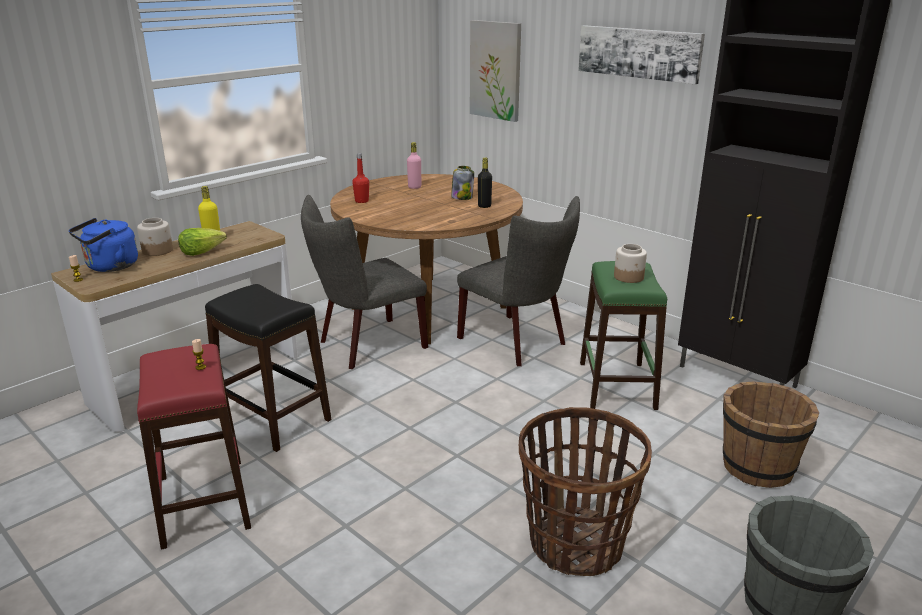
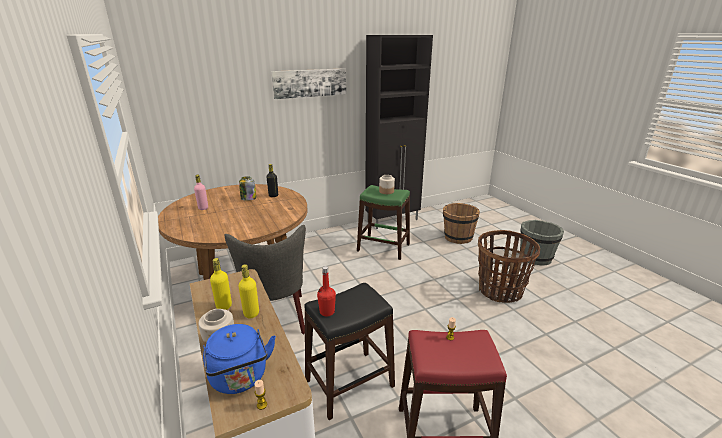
camera: 70 degrees left, 0 degrees up
(202, 252) = (251, 313): lettuce -> yellow bottle
(362, 201) = (208, 229): red bottle -> red bottle (327, 312)
(496, 70) = (200, 111): picture -> none
(517, 342) = (321, 263): grey chair -> none

